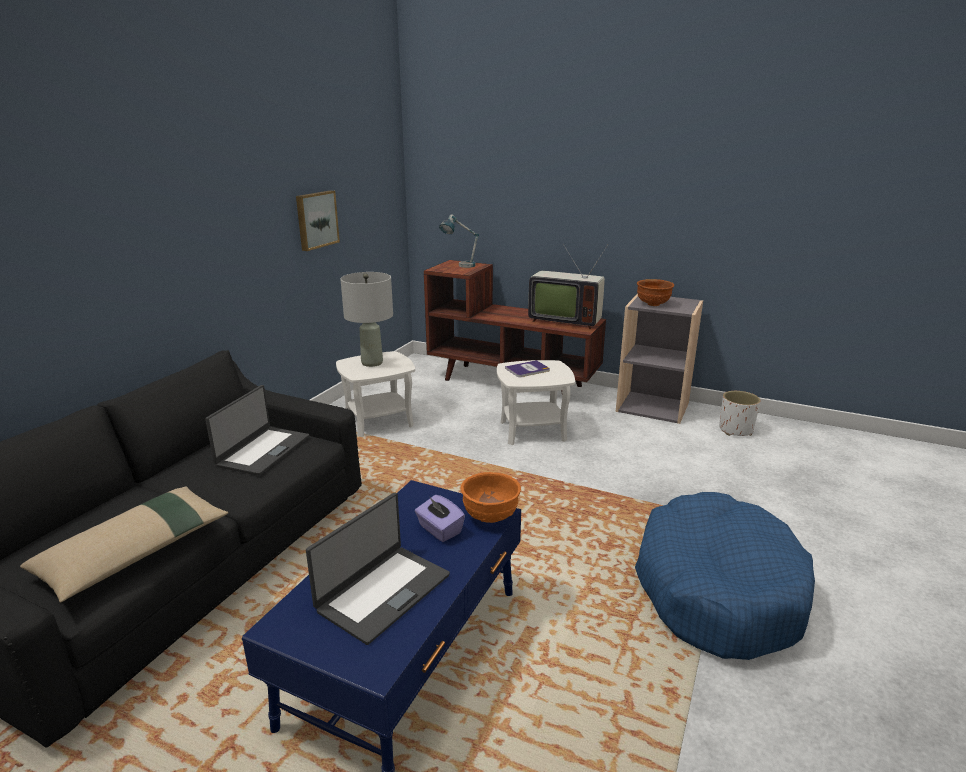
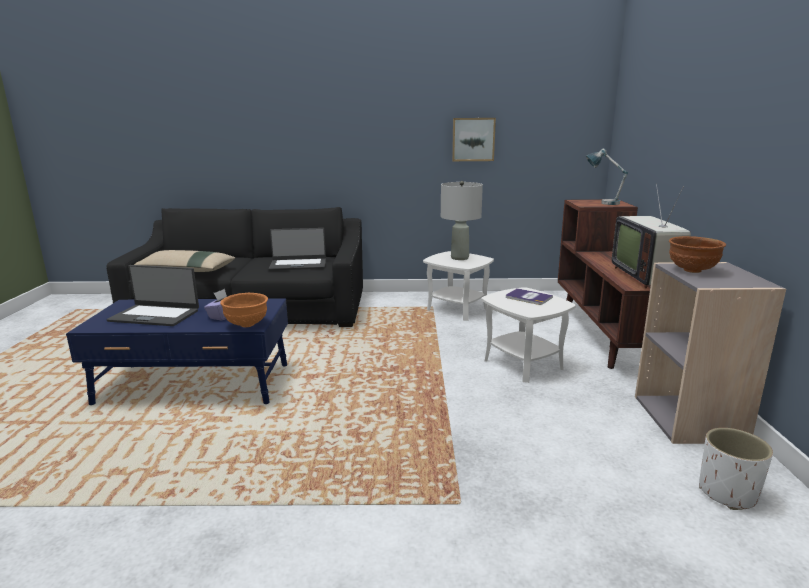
camera: 65 degrees right, 5 degrees down
(717, 589) = (321, 508): blue dog bed -> none

